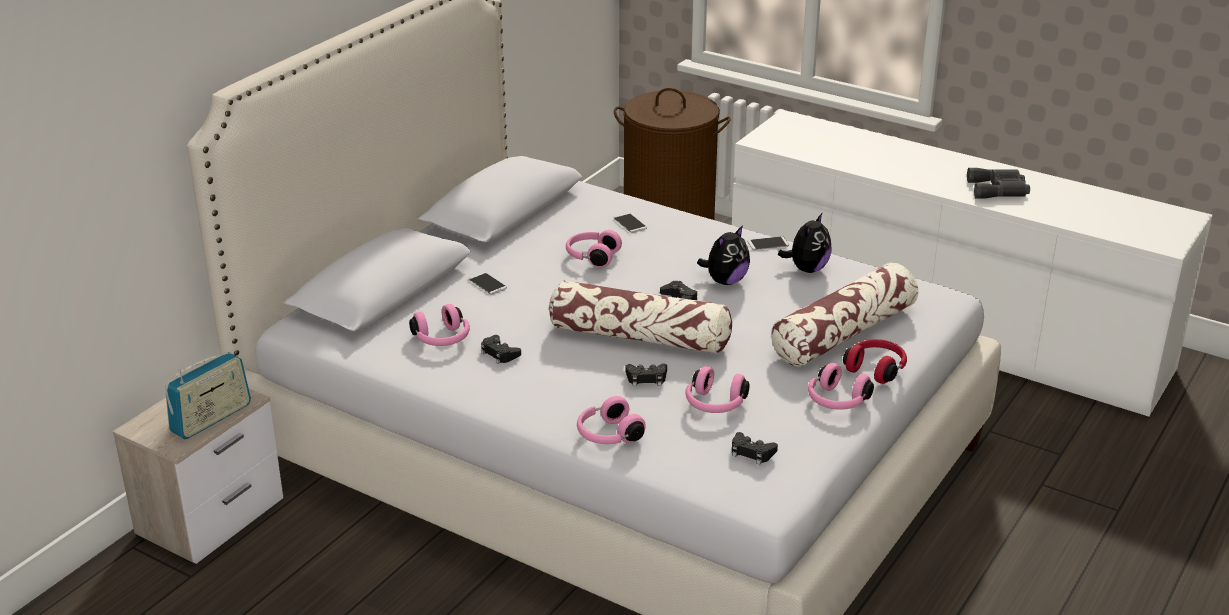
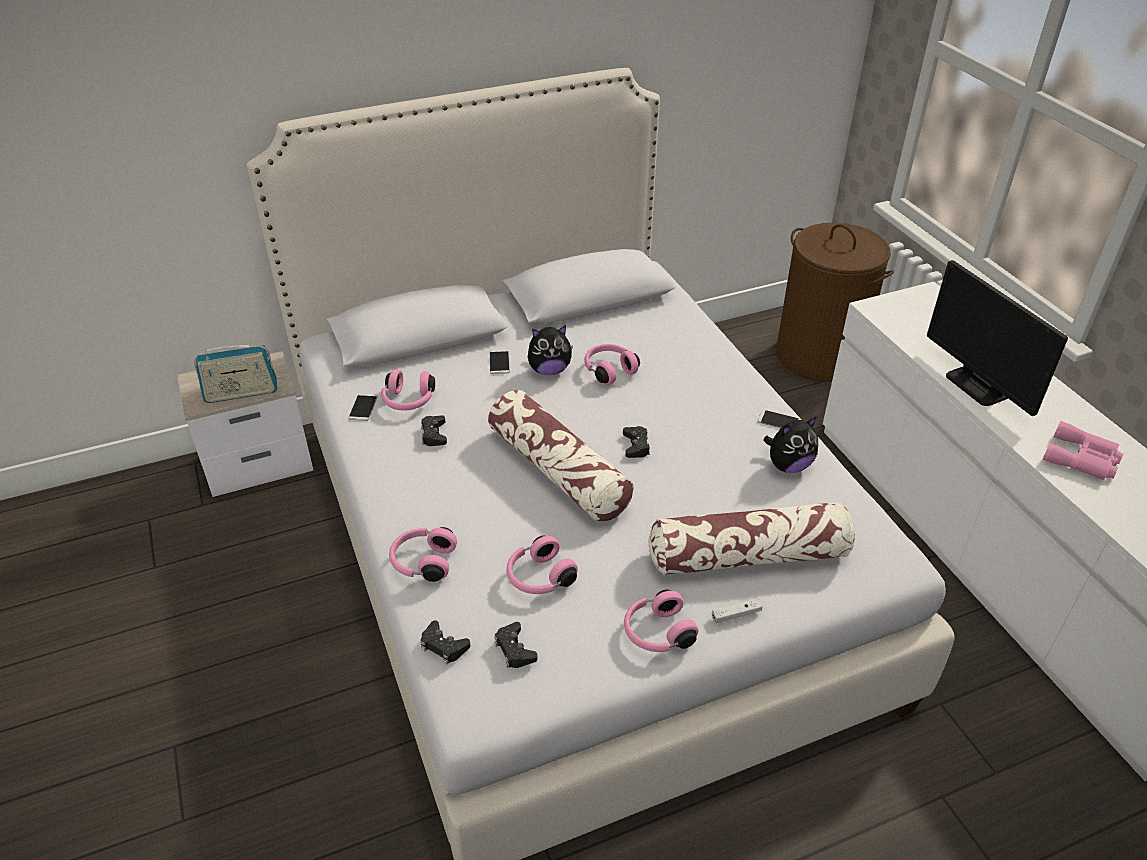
camera: 35 degrees right, 10 degrees up
(630, 223) = (677, 349): phone -> phone (363, 407)
(646, 378) = (515, 518): black game controller -> black game controller (443, 646)
(725, 281) = (697, 445): plush toy -> plush toy (549, 370)
(876, 369) = (736, 614): red headphones -> white game controller
(887, 168) = (977, 385): none -> monitor
(999, 189) = (1083, 459): grey binoculars -> pink binoculars

